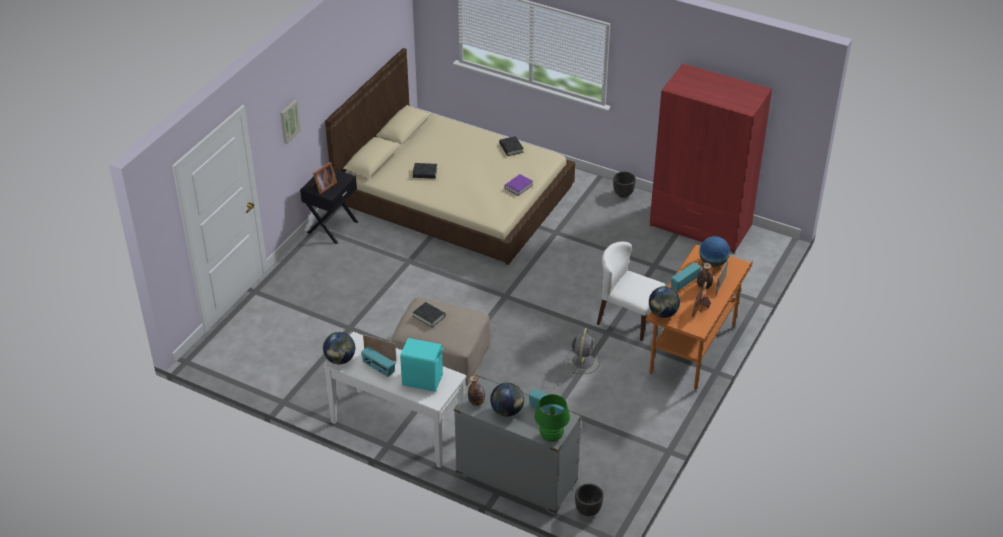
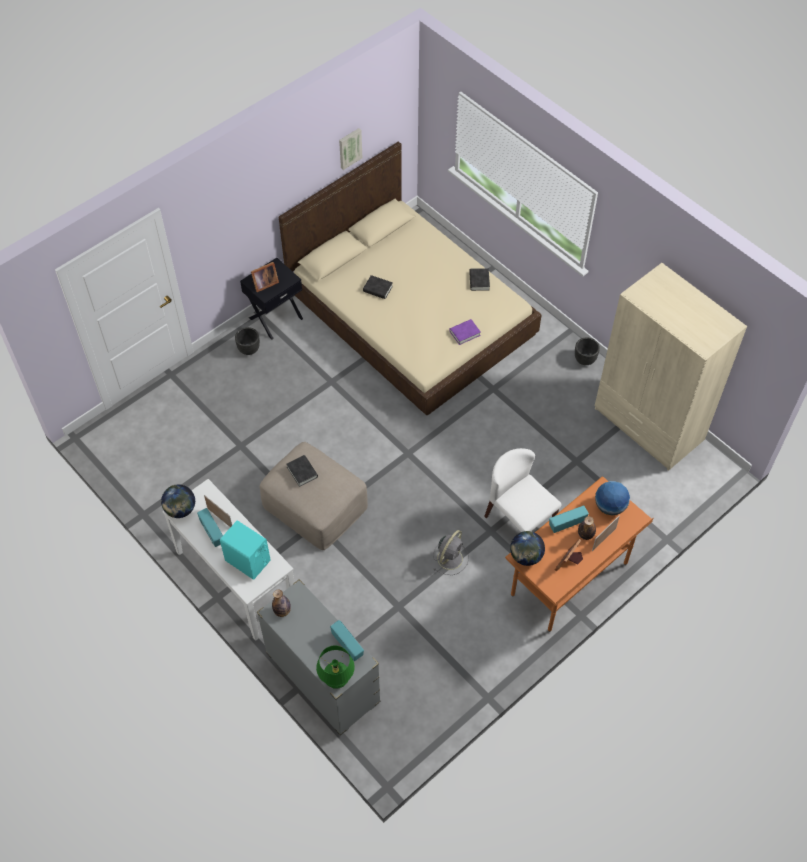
camera: 20 degrees right, 15 degrees up
(289, 121) = (226, 219): picture -> picture (349, 148)
(507, 411) = (307, 632): globe -> none
(587, 510) = (375, 741): black planter -> black planter (248, 350)
(700, 226) = (648, 425): red wardrobe -> beige wardrobe

